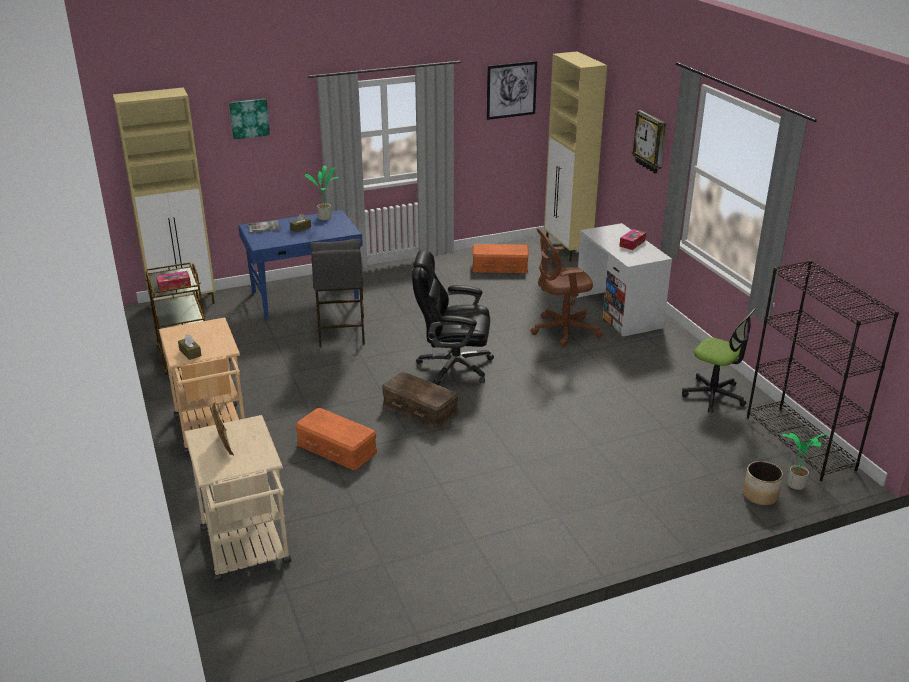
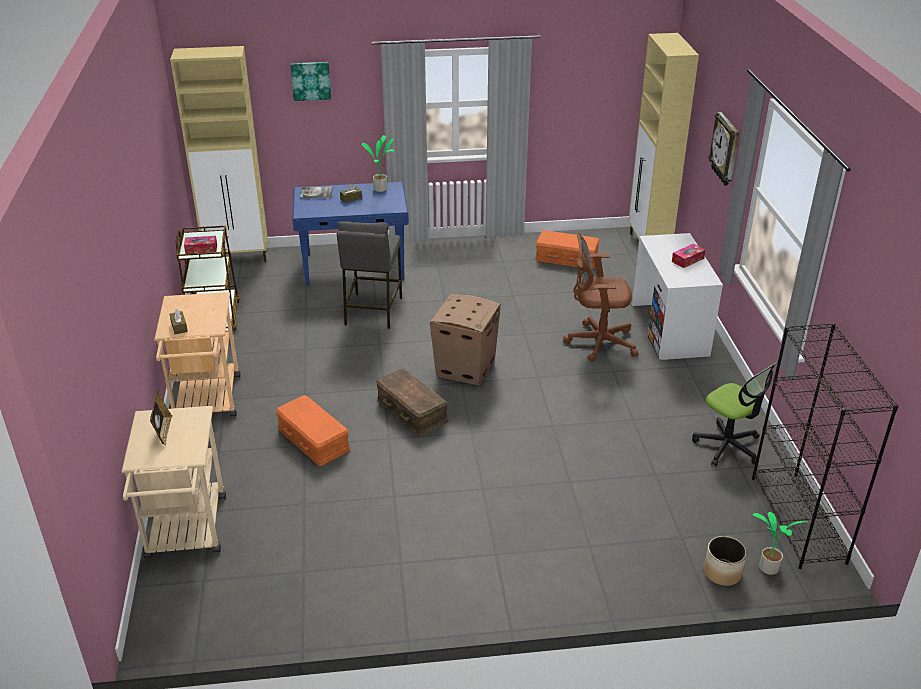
camera: 15 degrees right, 5 degrees up
(453, 367) = (466, 368): black office chair -> cardboard box
(511, 90) = (600, 69): picture -> none

